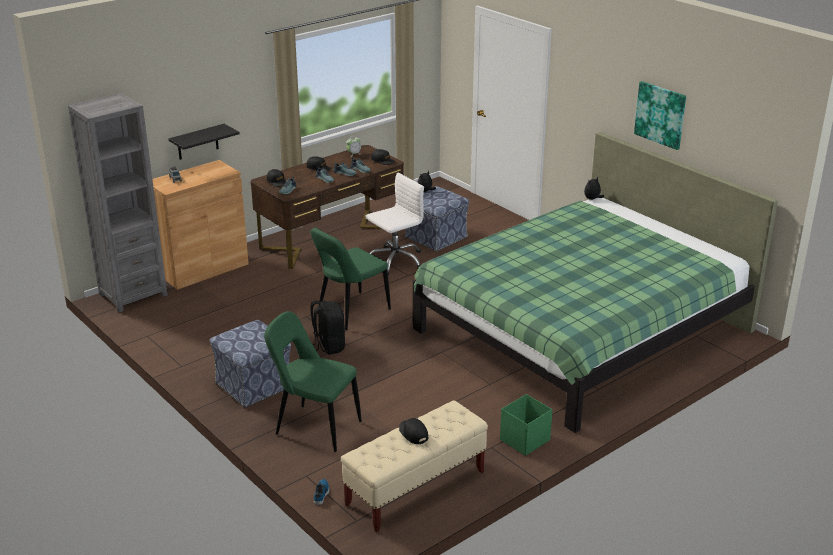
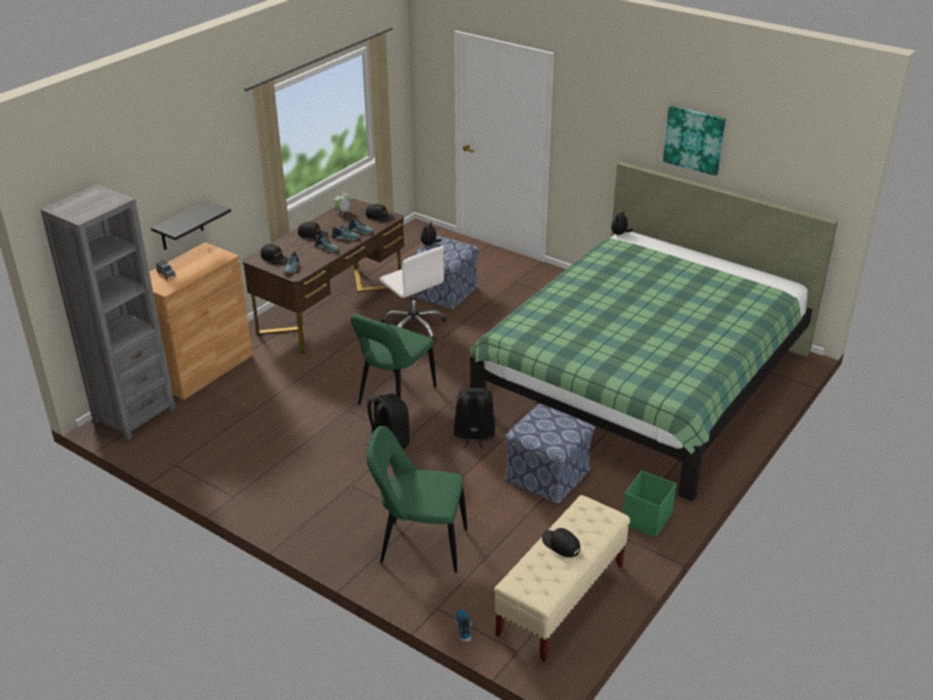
camera: 15 degrees left, 5 degrees up
(254, 385) = (328, 506): ottoman -> ottoman (548, 476)
(395, 260) = (414, 326): white office chair -> white office chair turned 105 degrees clockwise
(404, 352) = (474, 436): none -> black backpack

